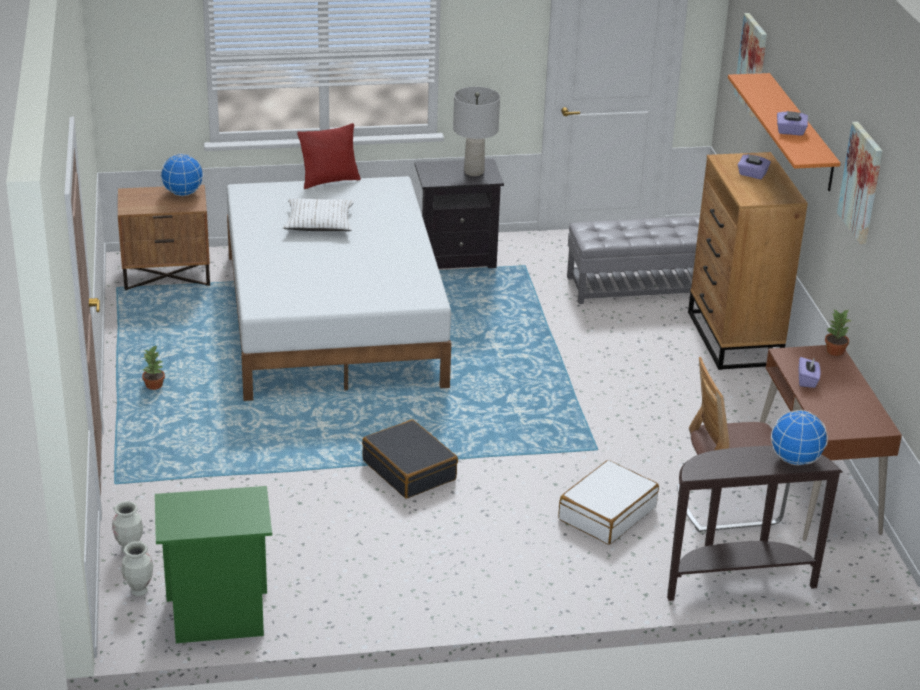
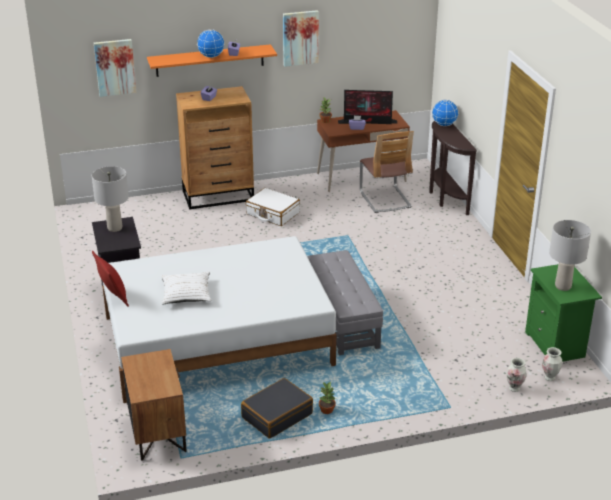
camera: 95 degrees left, 0 degrees up
(182, 193) = (140, 365): globe -> globe (211, 56)
(201, 507) = (563, 286): none -> grey table lamp
(410, 470) = (390, 294): black suitcase -> black suitcase (277, 415)
(606, 513) = (406, 231): white suitcase -> white suitcase (272, 213)
(644, 285) = (156, 223): grey ottoman -> grey ottoman (342, 319)
(837, 396) = (368, 122): none -> monitor

